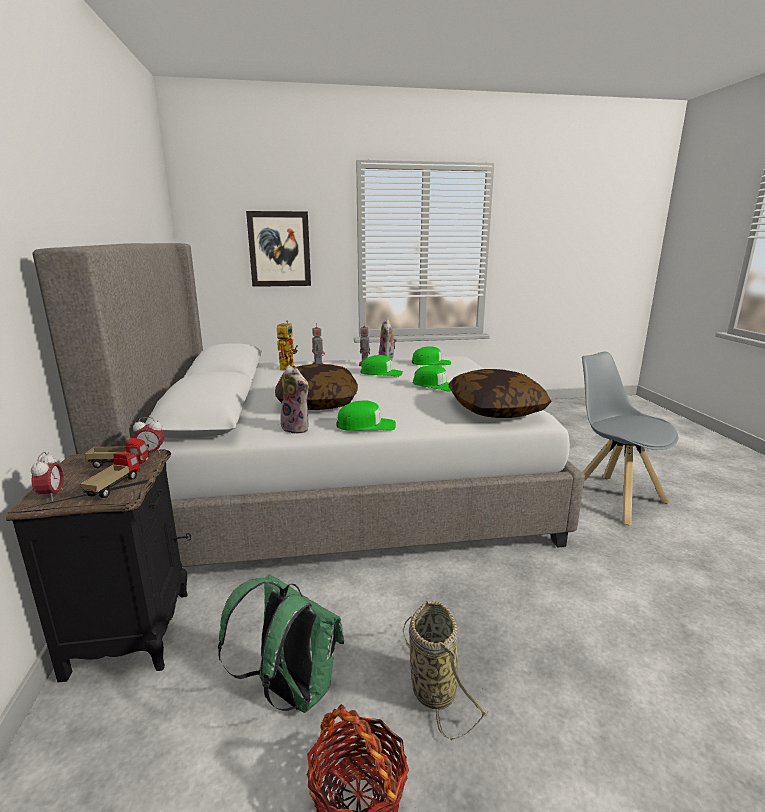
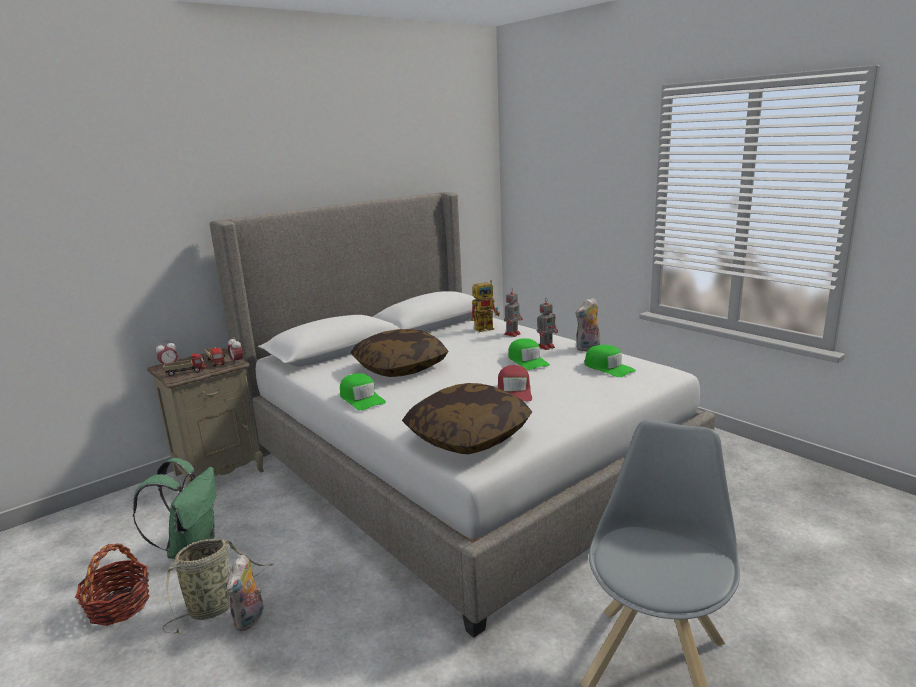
camera: 60 degrees right, 0 degrees up
(132, 632) = (220, 473): black nightstand -> beige nightstand
(279, 249) = (577, 195): picture -> none
(297, 428) = (333, 381): plush toy -> plush toy (250, 619)
(435, 385) = (514, 391): green cap -> red cap

